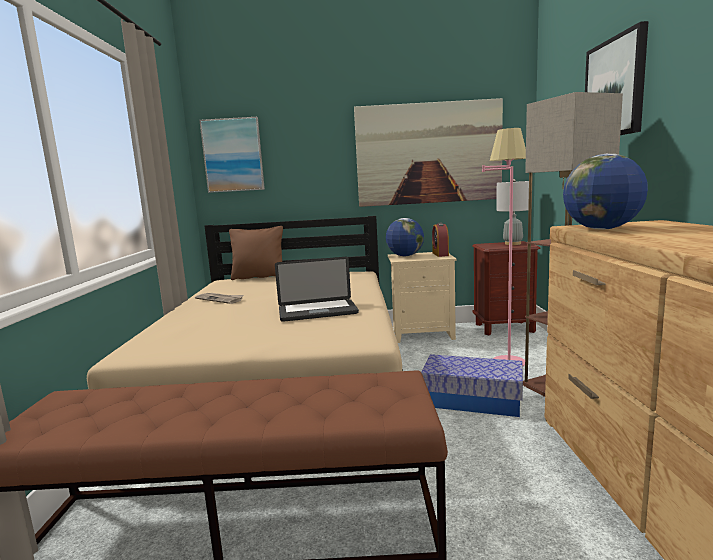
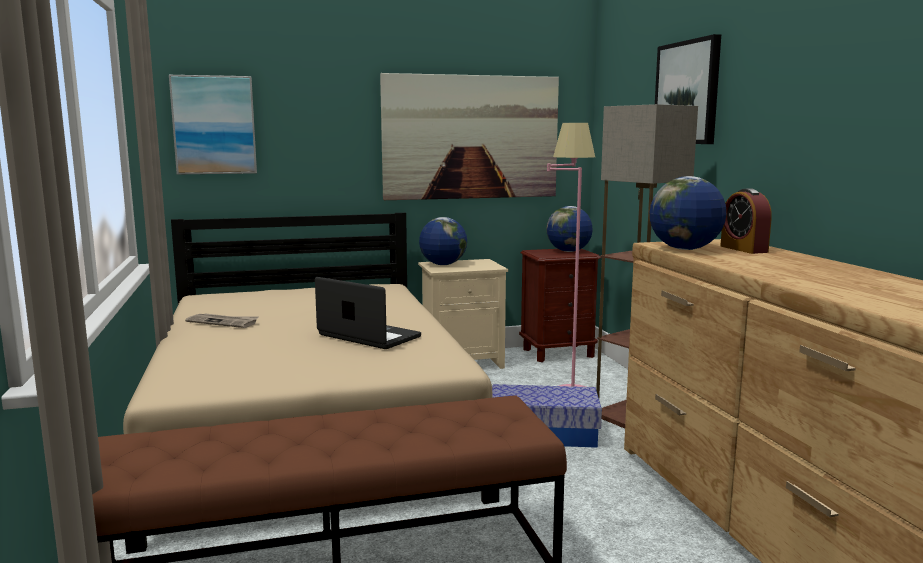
camera: 15 degrees left, 0 degrees up
(259, 277) = (250, 291): brown pillow -> none
(317, 311) = (369, 336): laptop -> laptop turned 120 degrees counterclockwise
(440, 254) = (485, 263): alarm clock -> alarm clock (743, 249)
(512, 244) = (569, 251): grey table lamp -> globe

